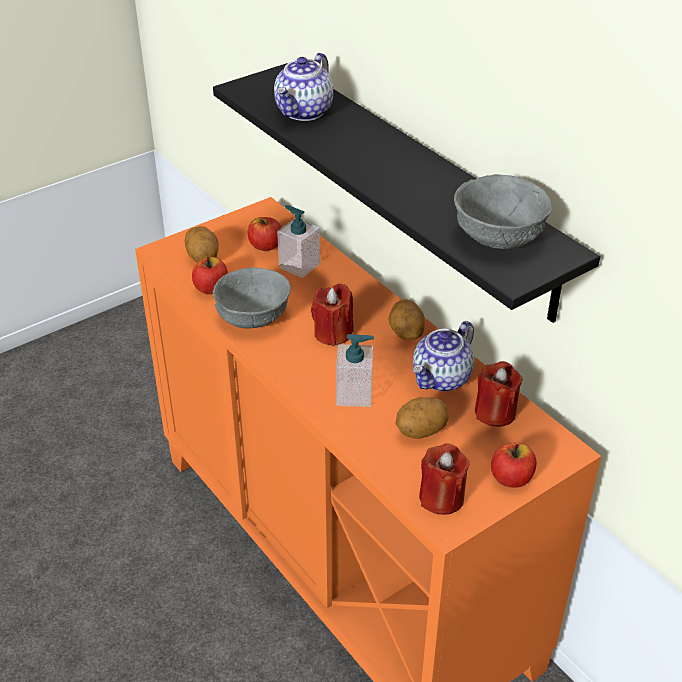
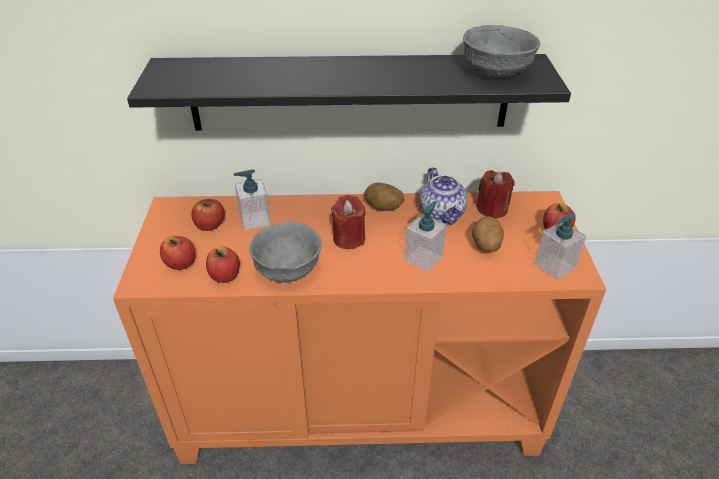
camera: 55 degrees left, 0 degrees up
(203, 258) = (181, 263): potato -> apple
(304, 112) = (237, 77): teapot -> none
(441, 498) = (554, 266): red candle -> soap dispenser

